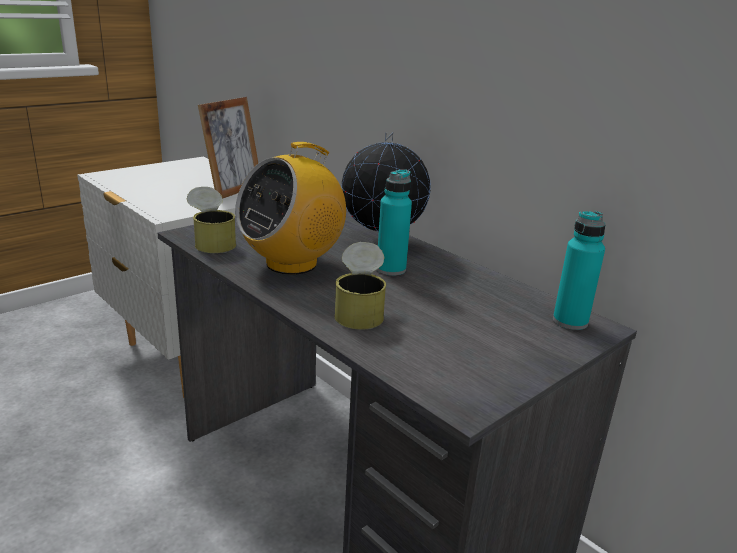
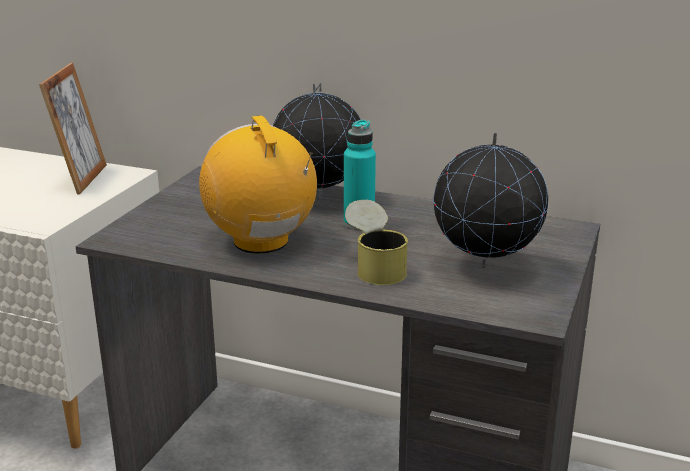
camera: 25 degrees left, 0 degrees up
(212, 241) = (150, 240): can -> none
(292, 263) = (261, 242): radio -> radio turned 135 degrees clockwise
(465, 338) = (485, 266): none -> globe
(570, 321) = (548, 230): turquoise bottle -> none

